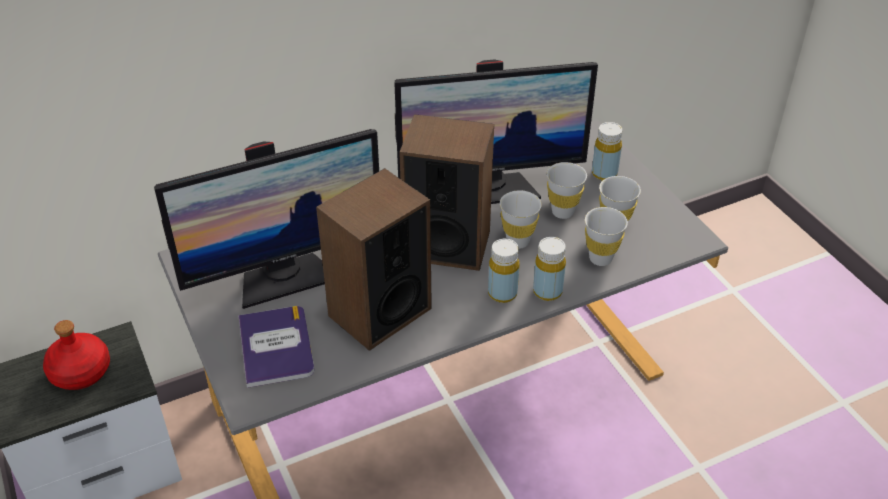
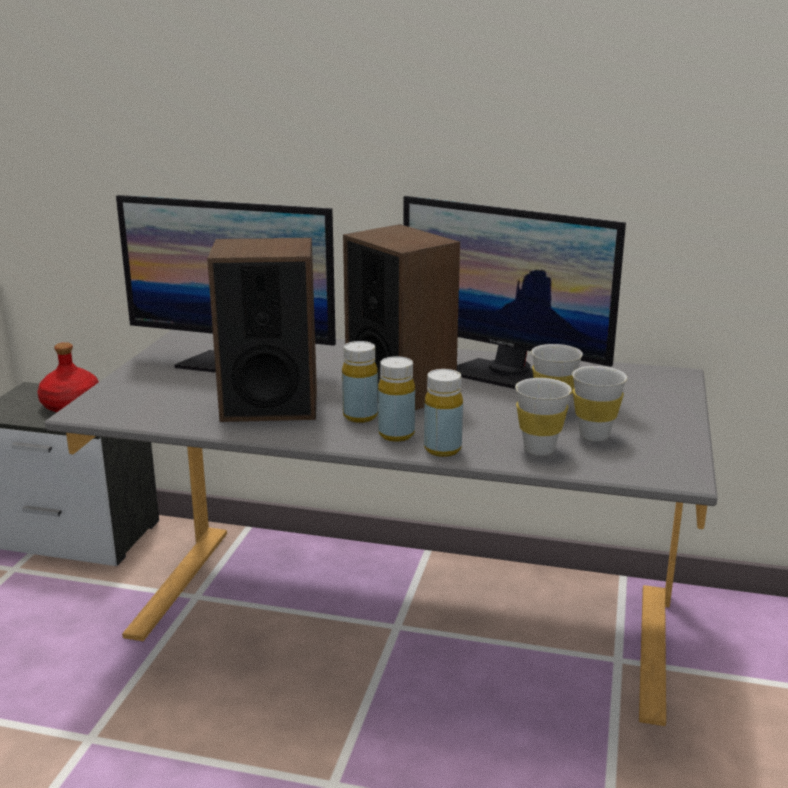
camera: 40 degrees right, 20 degrees down
(276, 346) = (158, 393): book -> none
(518, 241) = (471, 411): white cup -> none
(604, 173) = (646, 402): yellow bottle -> yellow bottle (360, 416)

